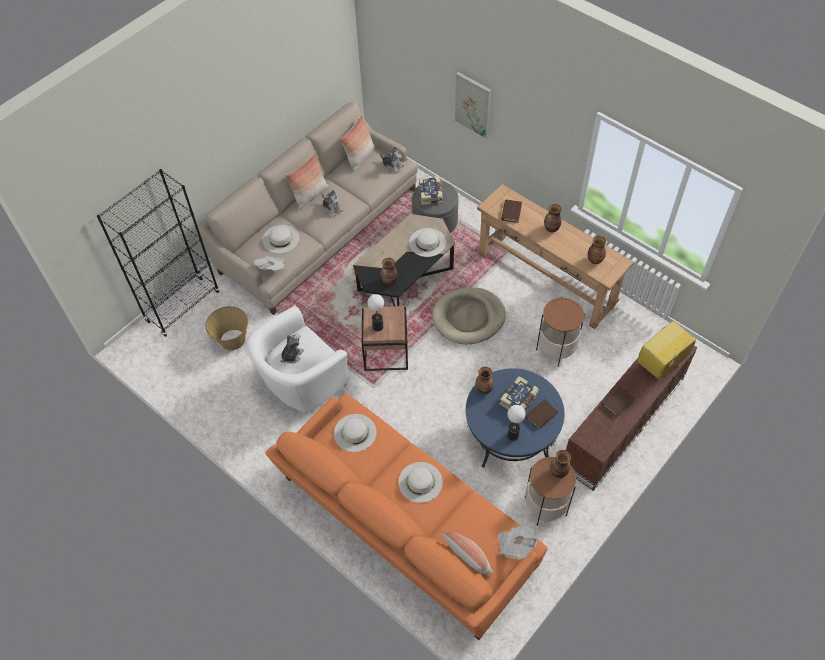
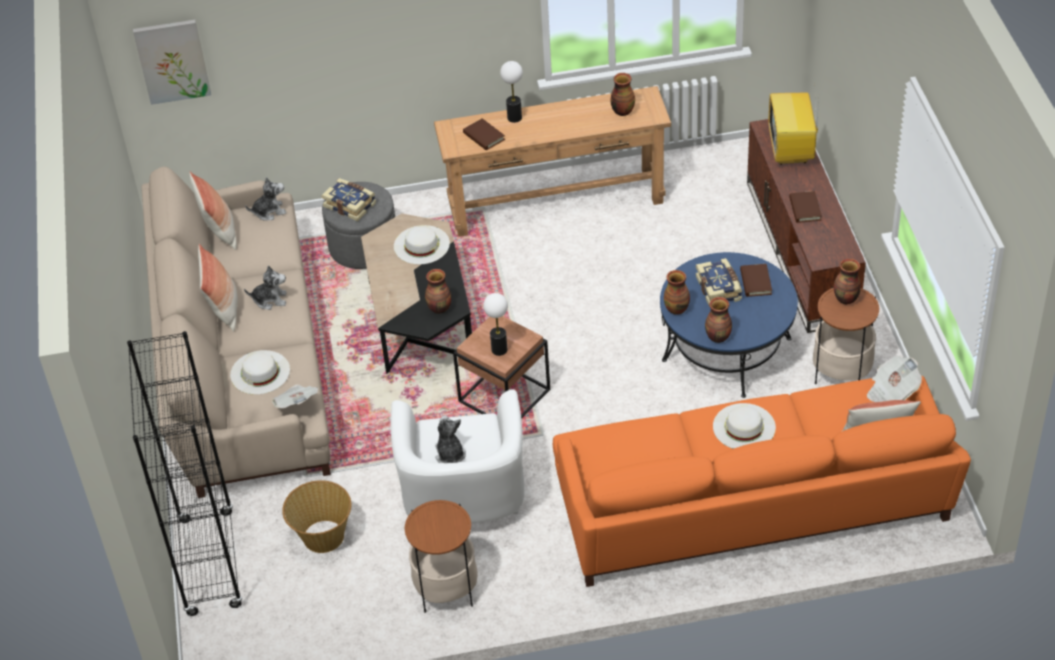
camera: 50 degrees left, 10 degrees down
(355, 432) = (623, 450): white hat -> none
(468, 317) = (536, 296): beige dog bed -> none
(473, 104) = (344, 45): picture -> picture (172, 61)
(513, 435) = (758, 319): table lamp -> table lamp (514, 117)
(551, 228) = (543, 119): vase -> vase (718, 337)
(556, 349) = (656, 249): side table -> side table (446, 590)

